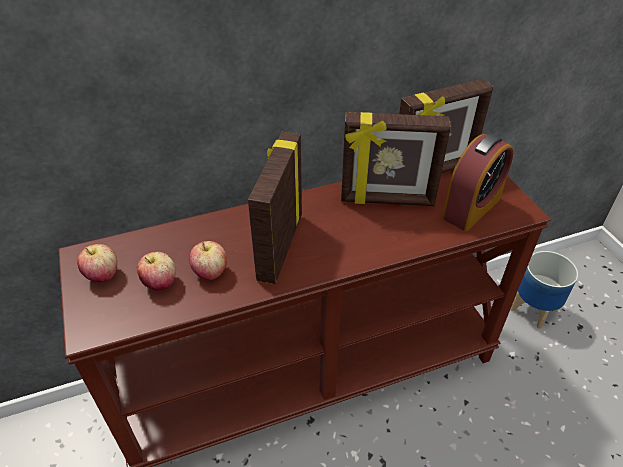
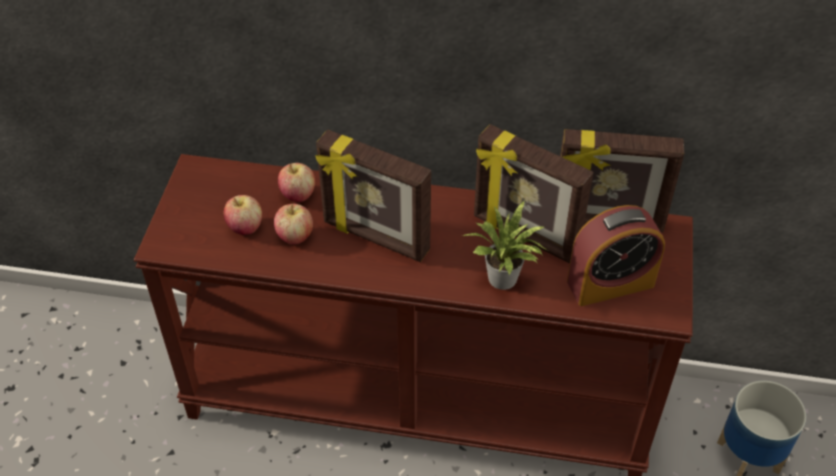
camera: 30 degrees right, 5 degrees up
(102, 275) = (202, 198): apple -> apple (298, 195)
(278, 246) = (375, 237): picture frame -> picture frame turned 105 degrees counterclockwise
(401, 237) = (504, 281): none -> potted plant

